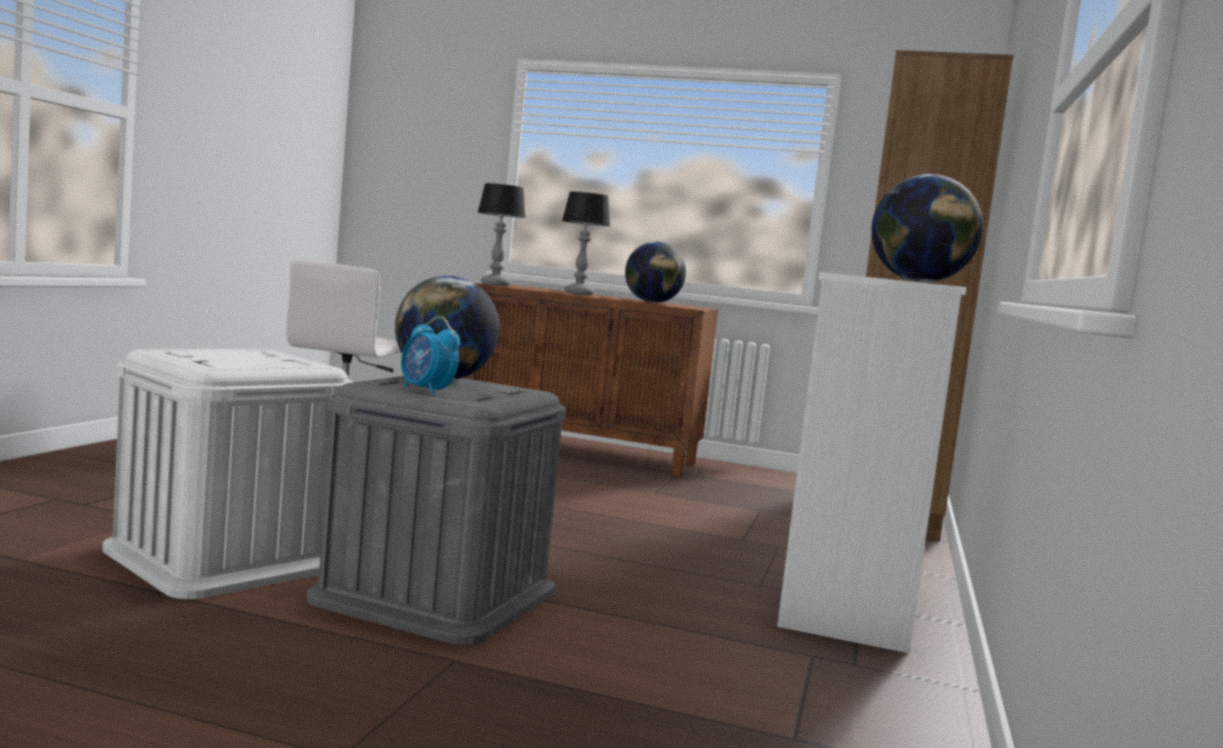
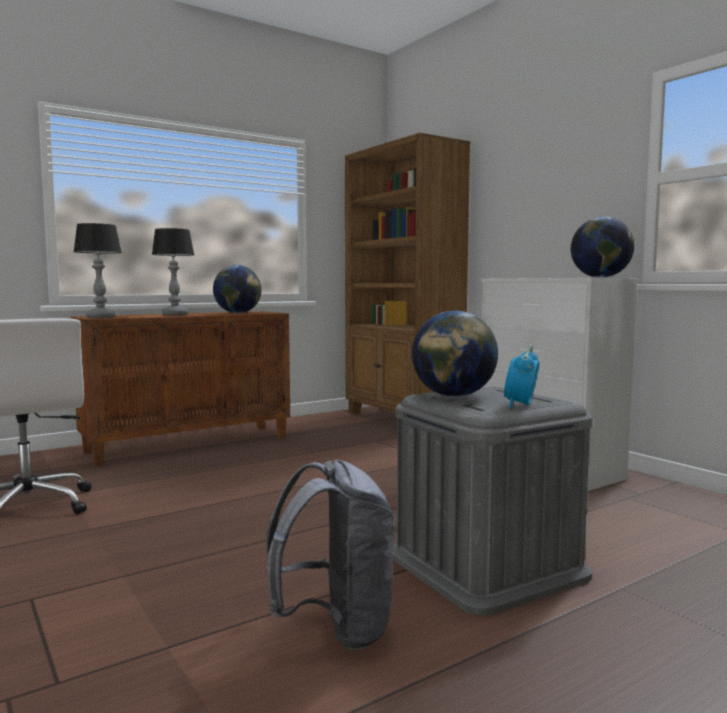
camera: 50 degrees left, 0 degrees up
(227, 557) = (336, 628): white storage box -> grey backpack
(426, 391) = (520, 405): alarm clock -> alarm clock turned 120 degrees clockwise

